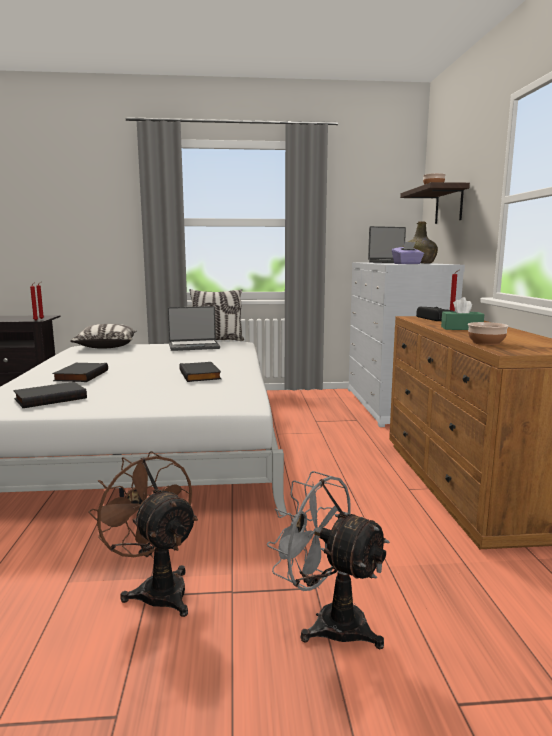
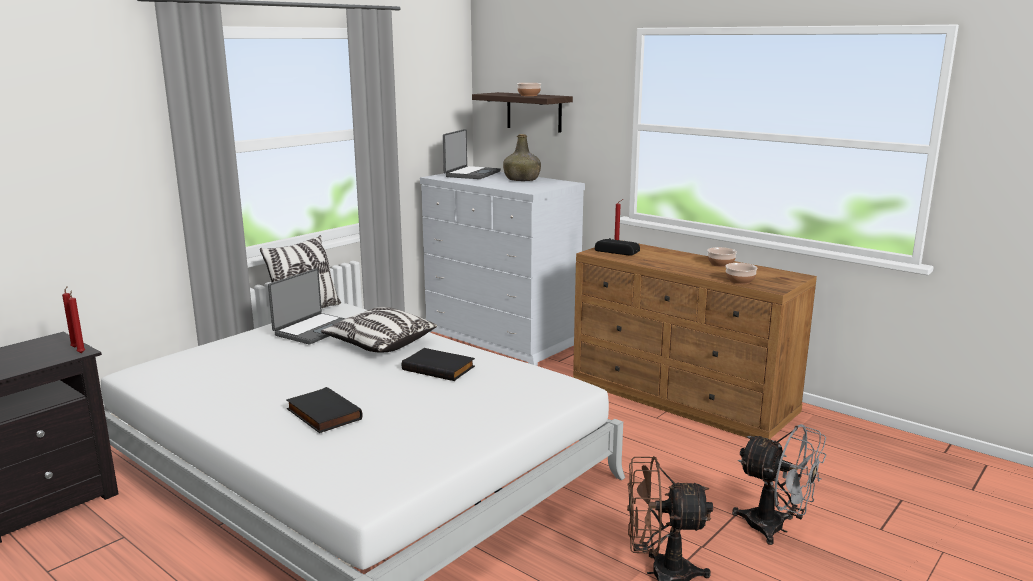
camera: 45 degrees left, 5 degrees up
(50, 398) = (389, 452): black book -> none
(106, 346) = (174, 362): pillow -> pillow (380, 344)
(329, 621) = (775, 528): grey fan -> grey fan turned 135 degrees counterclockwise
(407, 264) = (536, 187): purple tissue box -> none
(461, 328) = (675, 263): green tissue box -> none
(511, 334) = (720, 264): none -> bowl

